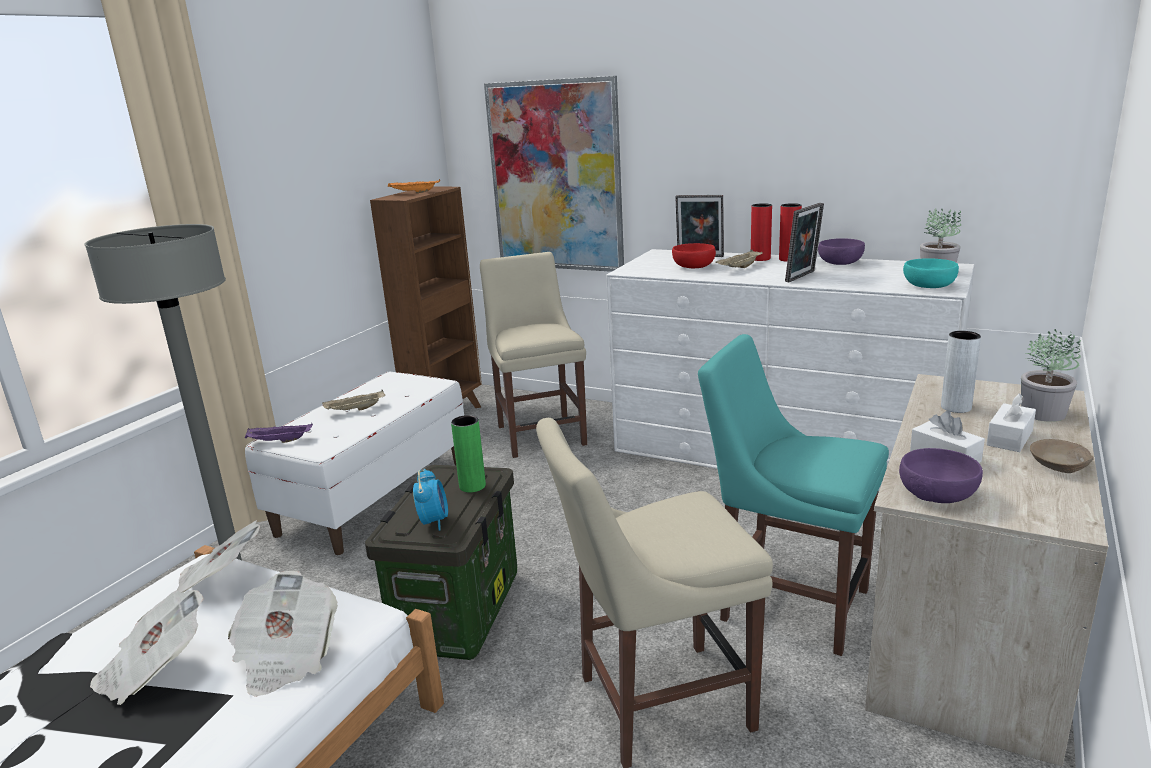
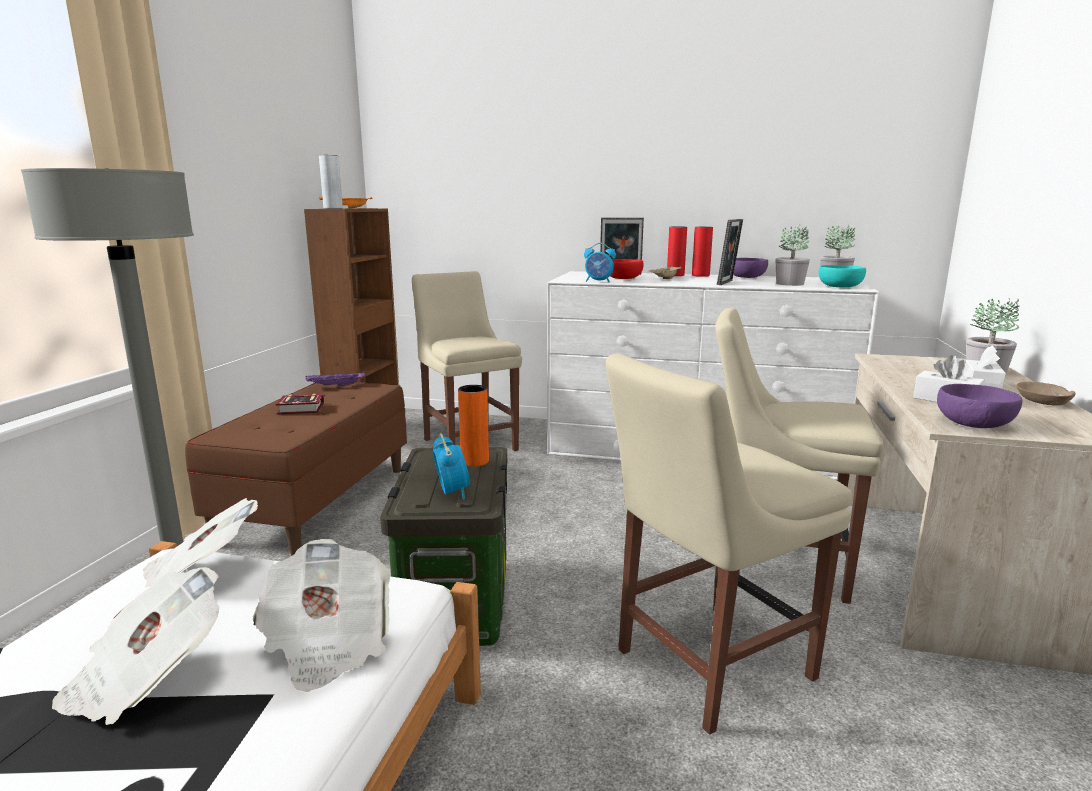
camera: 15 degrees left, 5 degrees down
(279, 441) = (227, 437): purple tray -> purple tray (335, 386)
(355, 410) = (303, 409): beige tray -> book
(374, 496) = (317, 503): white bench -> brown bench
(472, 486) = (474, 461): green vase -> orange vase
(555, 177) = (477, 205): picture -> none
(660, 274) = (598, 281): none -> alarm clock
(787, 602) = (774, 563): turquoise chair -> beige chair
(875, 279) = (790, 284): none -> potted plant
(956, 407) = (913, 371): grey vase -> grey vase (333, 208)

